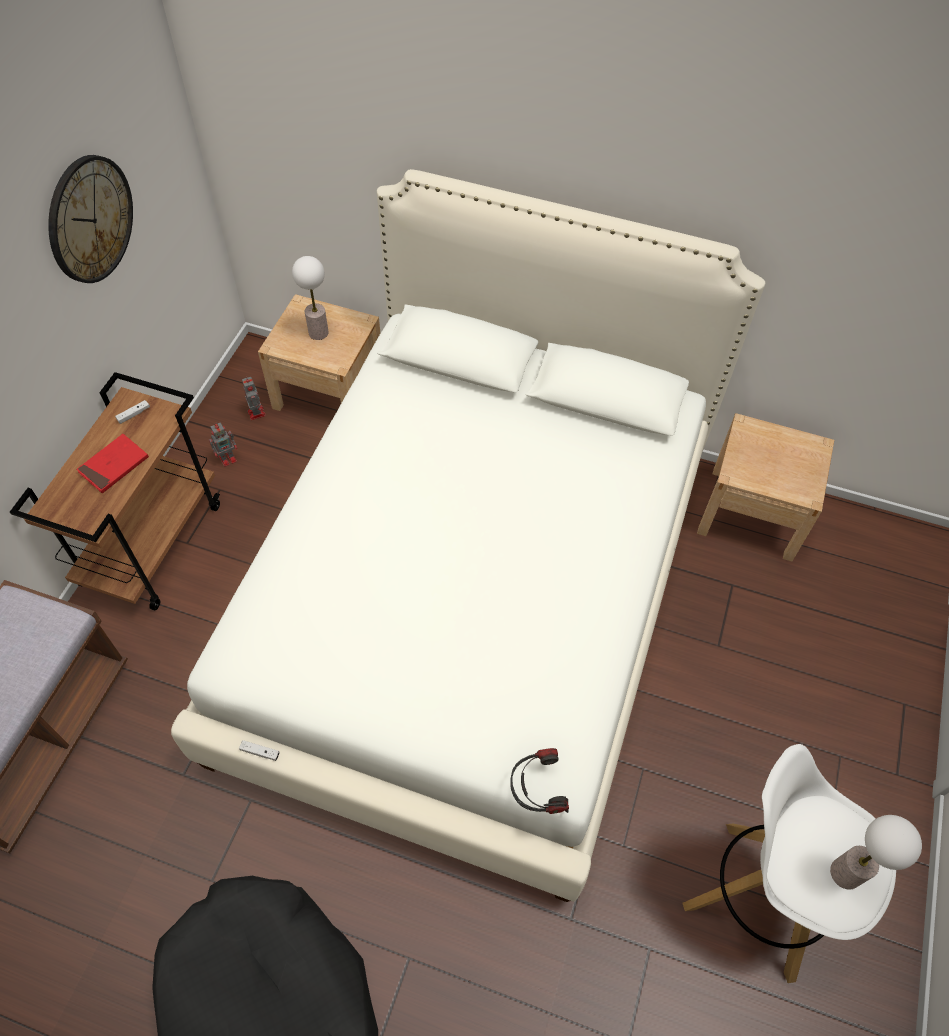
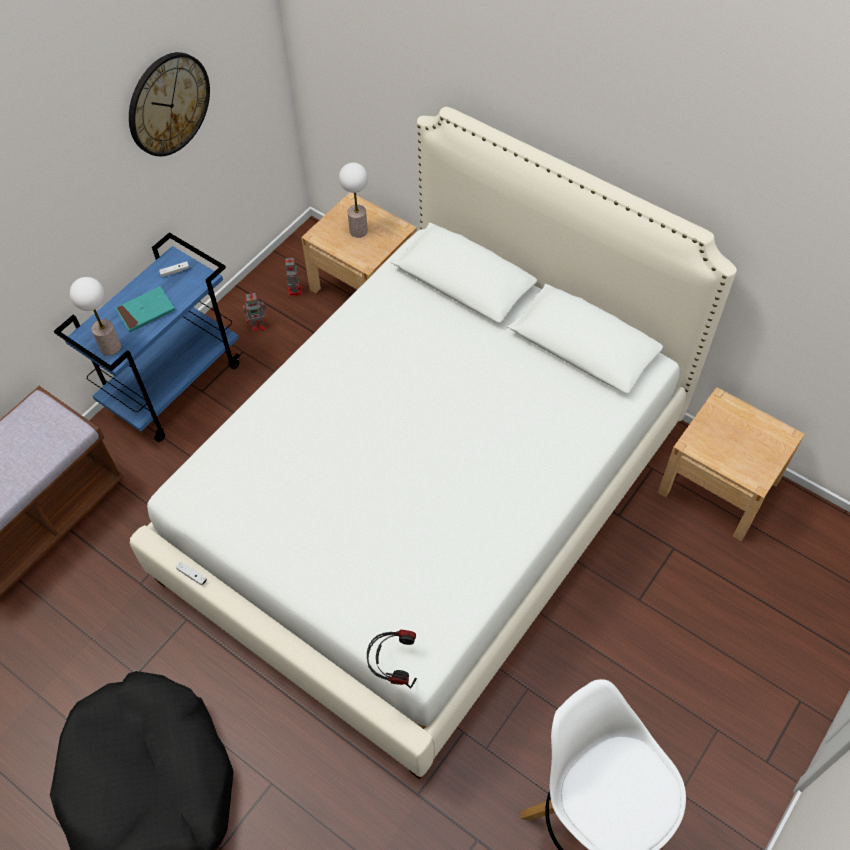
camera: 20 degrees right, 0 degrees up
(114, 465) = (146, 311): red book -> turquoise book
(153, 543) = (174, 384): brown cart -> blue cart
(845, 874) = (631, 808): table lamp -> table lamp (110, 347)

